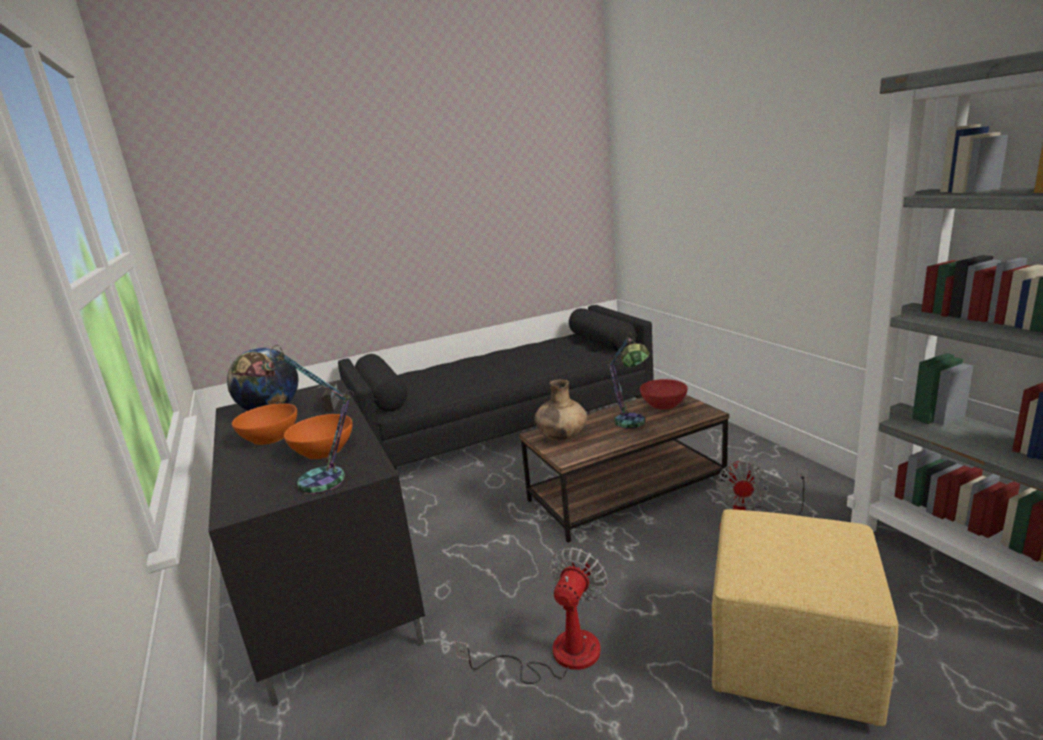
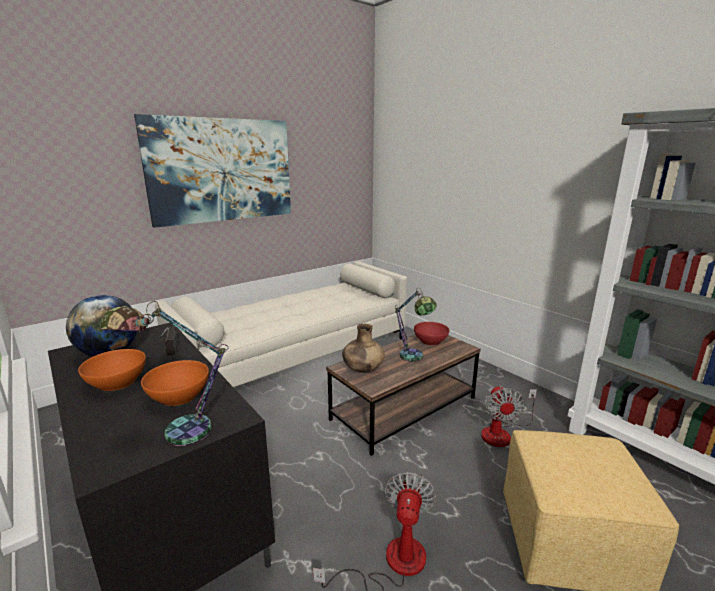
camera: 15 degrees left, 0 degrees up
(409, 200) = (222, 170): none -> picture
(507, 425) = (296, 354): black sofa -> beige sofa

